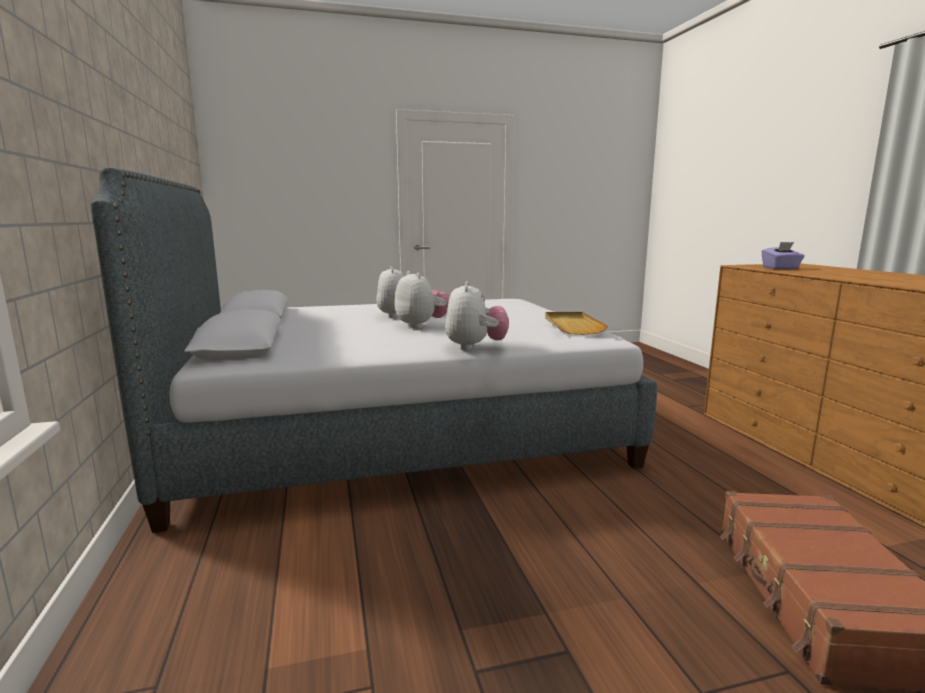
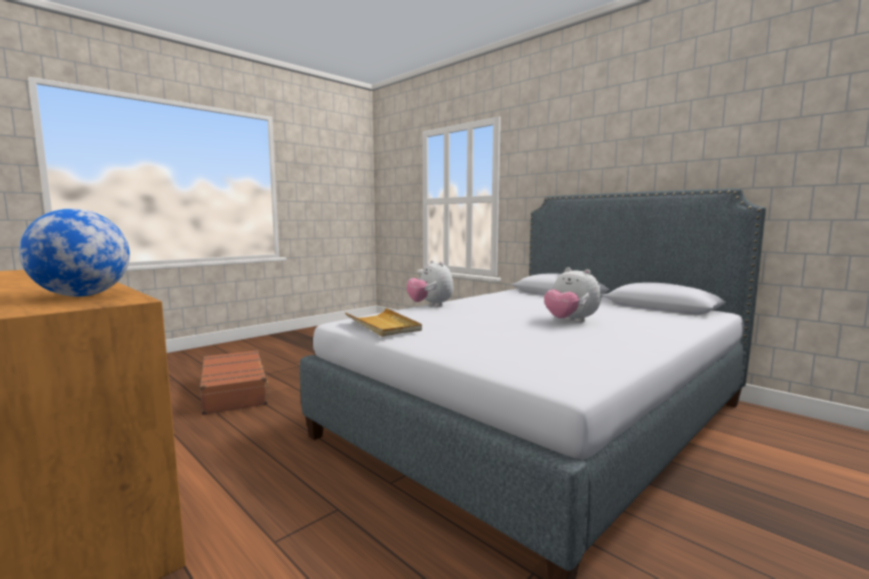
camera: 150 degrees right, 5 degrees down
(421, 325) = (511, 313): plush toy -> none
(781, 268) = (82, 296): purple tissue box -> globe

